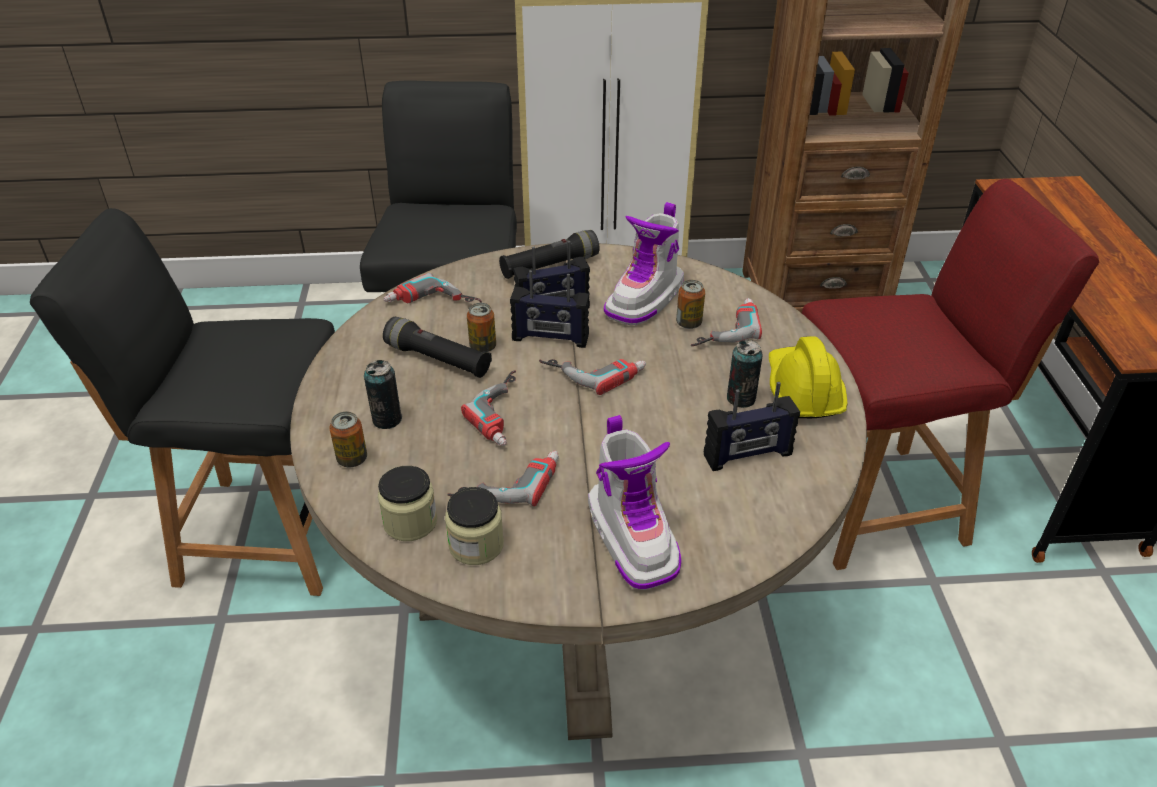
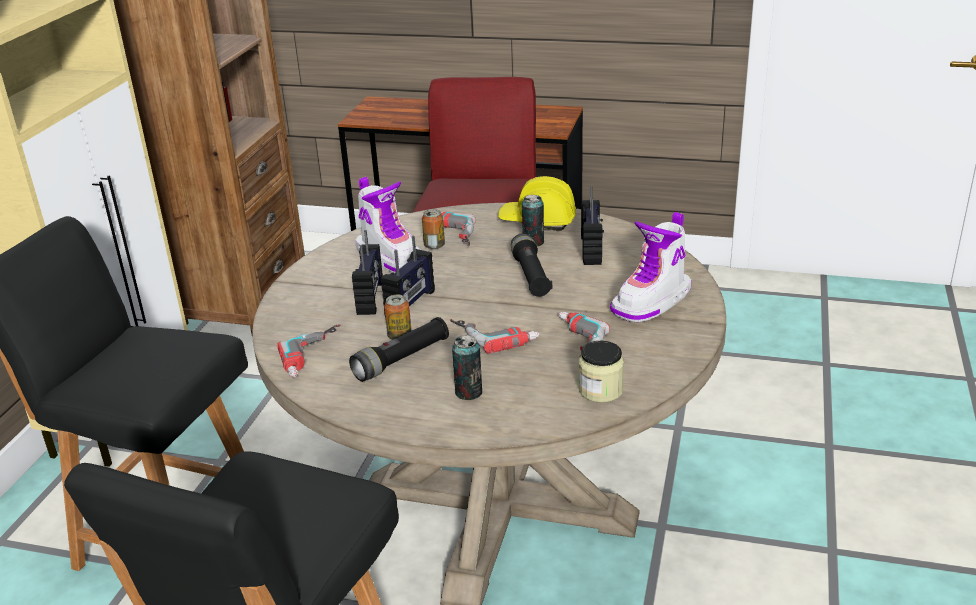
camera: 70 degrees left, 10 degrees down
(352, 459) = (511, 414): can -> none
(476, 545) = (636, 363): jar -> none
(549, 266) = (306, 291): black flashlight -> black flashlight (531, 276)
(594, 369) = (464, 291): power drill -> none
(633, 538) = (652, 302): boot -> boot turned 135 degrees clockwise

